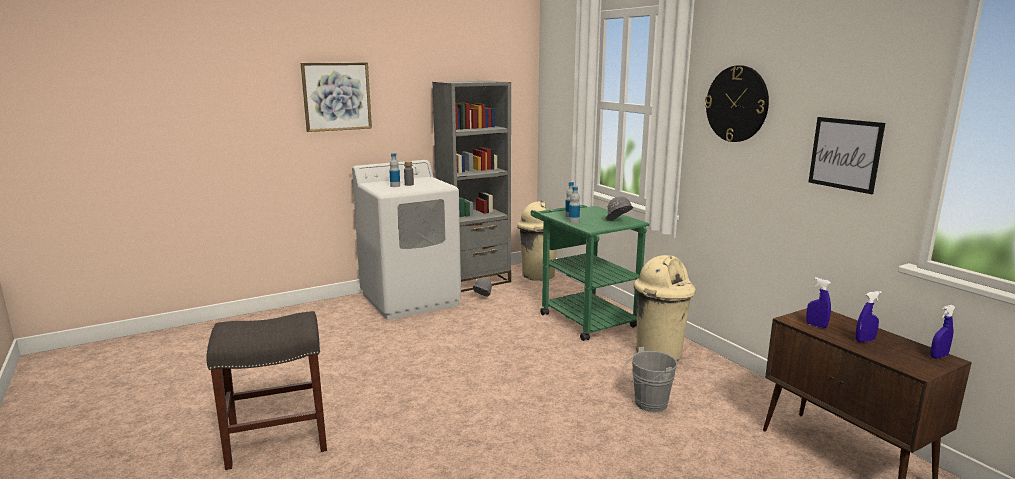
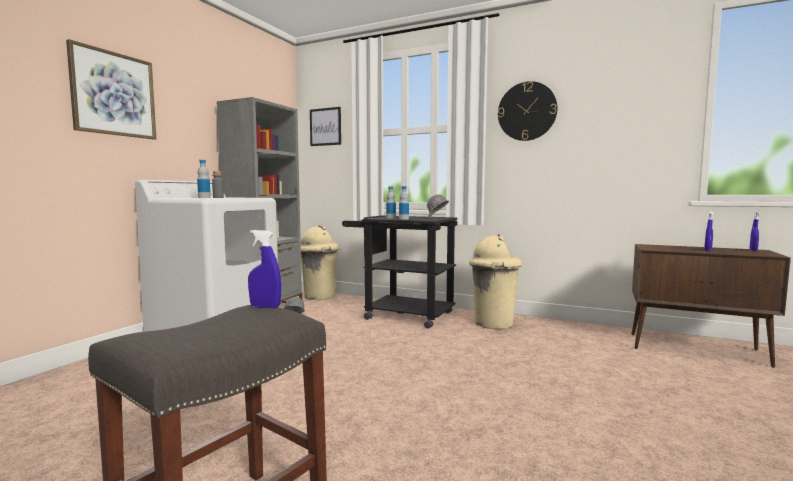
camera: 35 degrees left, 10 degrees down
(582, 317) = (401, 314): green cart -> black cart
(647, 404) = (547, 355): grey bucket -> none
(816, 325) = (668, 249): blue spray bottle -> blue spray bottle (265, 307)
(845, 154) = (629, 133): picture -> picture (325, 127)

